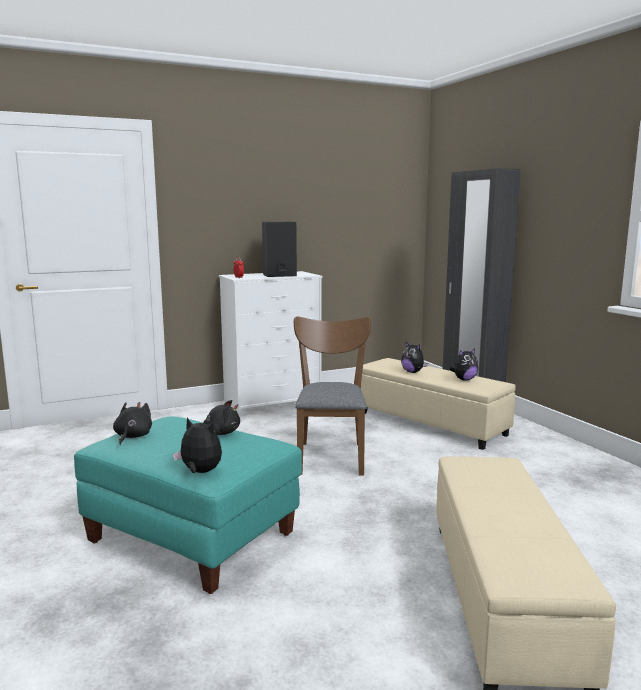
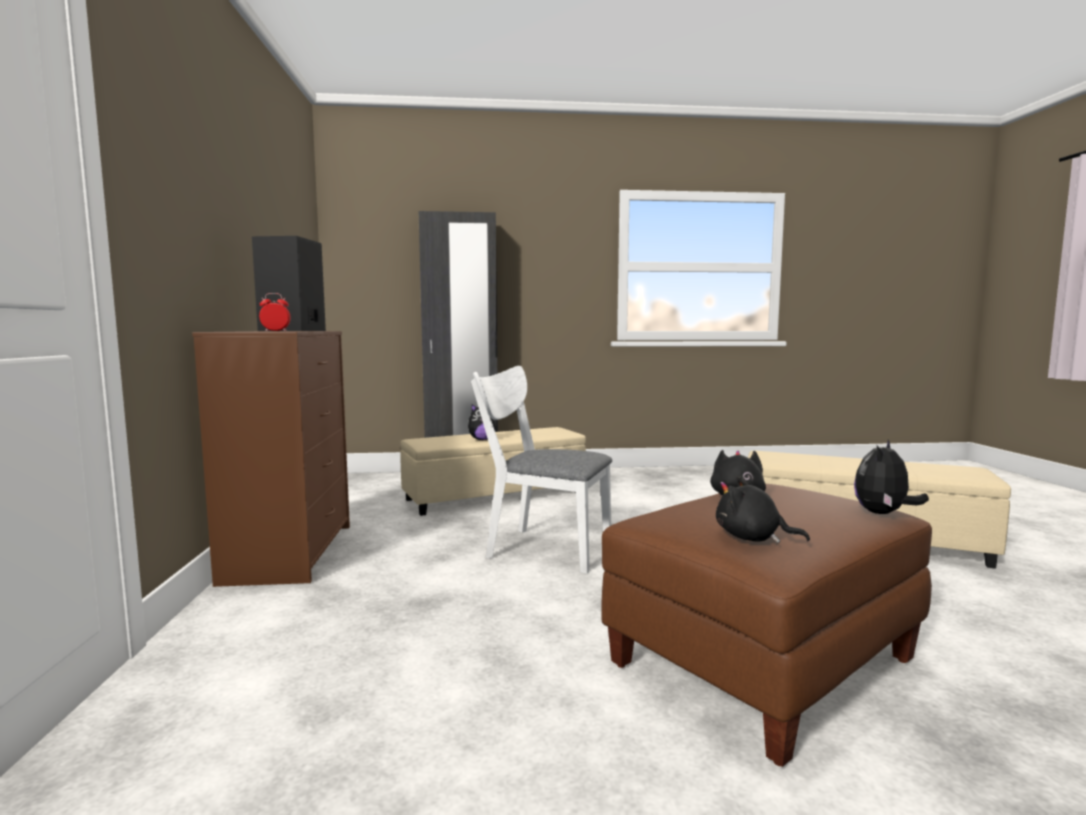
camera: 70 degrees left, 5 degrees down
(192, 538) = (763, 663): turquoise ottoman -> brown ottoman
(273, 402) = (290, 552): white dresser -> brown dresser
(331, 455) = (540, 548): brown chair -> white chair
(464, 379) = (531, 432): plush toy -> none

